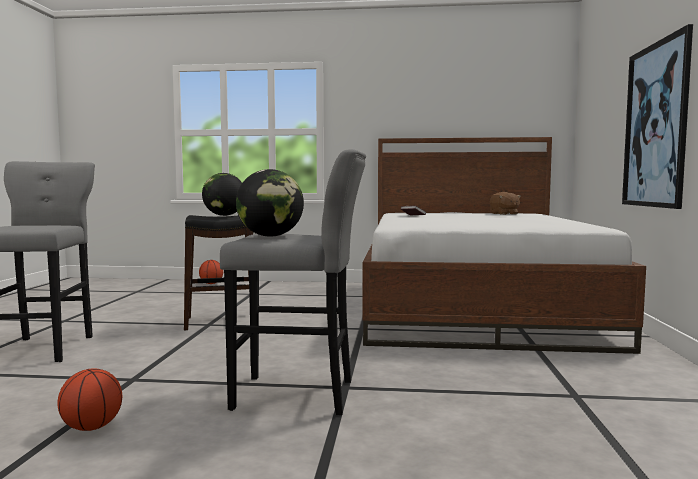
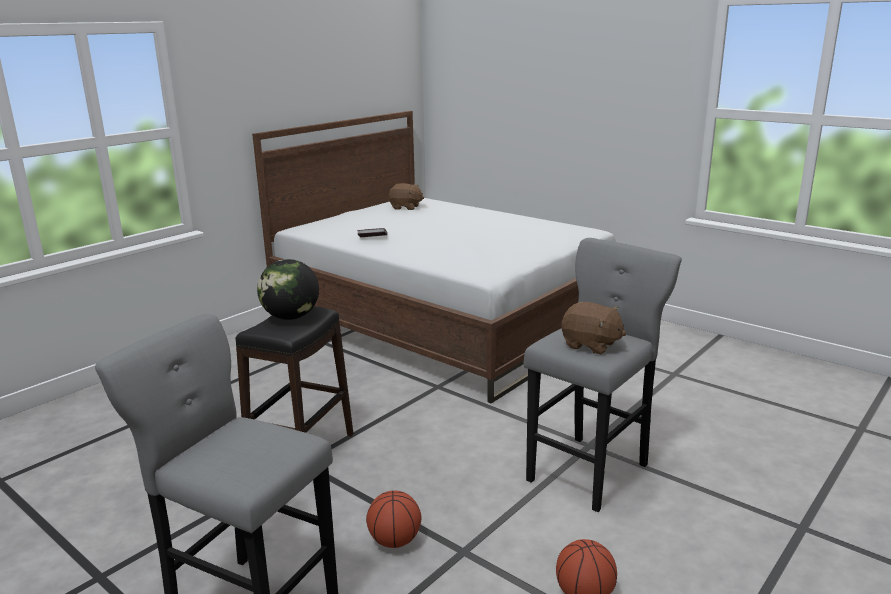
camera: 55 degrees left, 15 degrees up
(211, 283) = (68, 411): basketball -> basketball (395, 541)
(270, 236) = (591, 345): globe -> brown plush toy
(655, 125) = (589, 130): picture -> none

